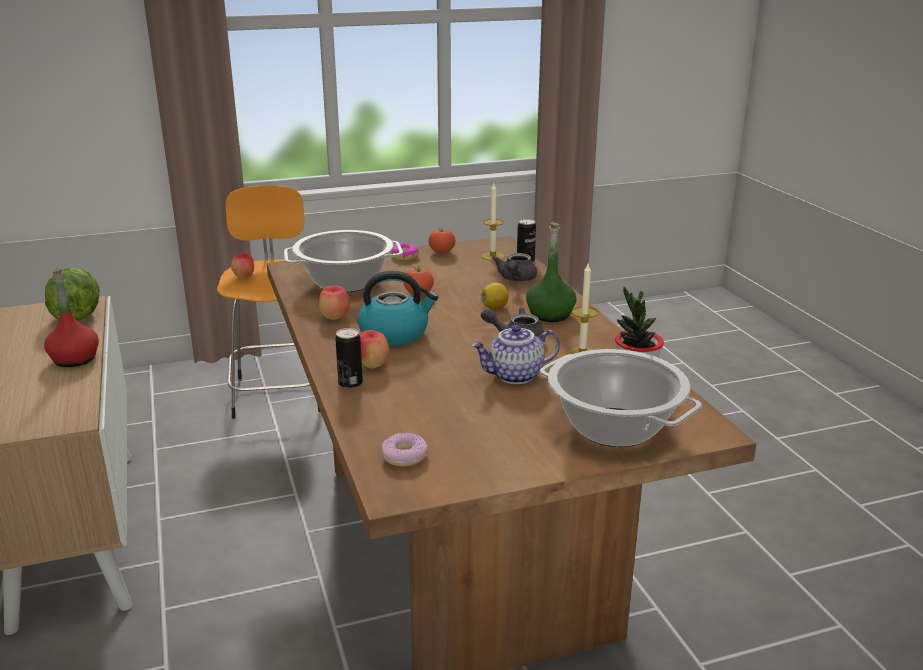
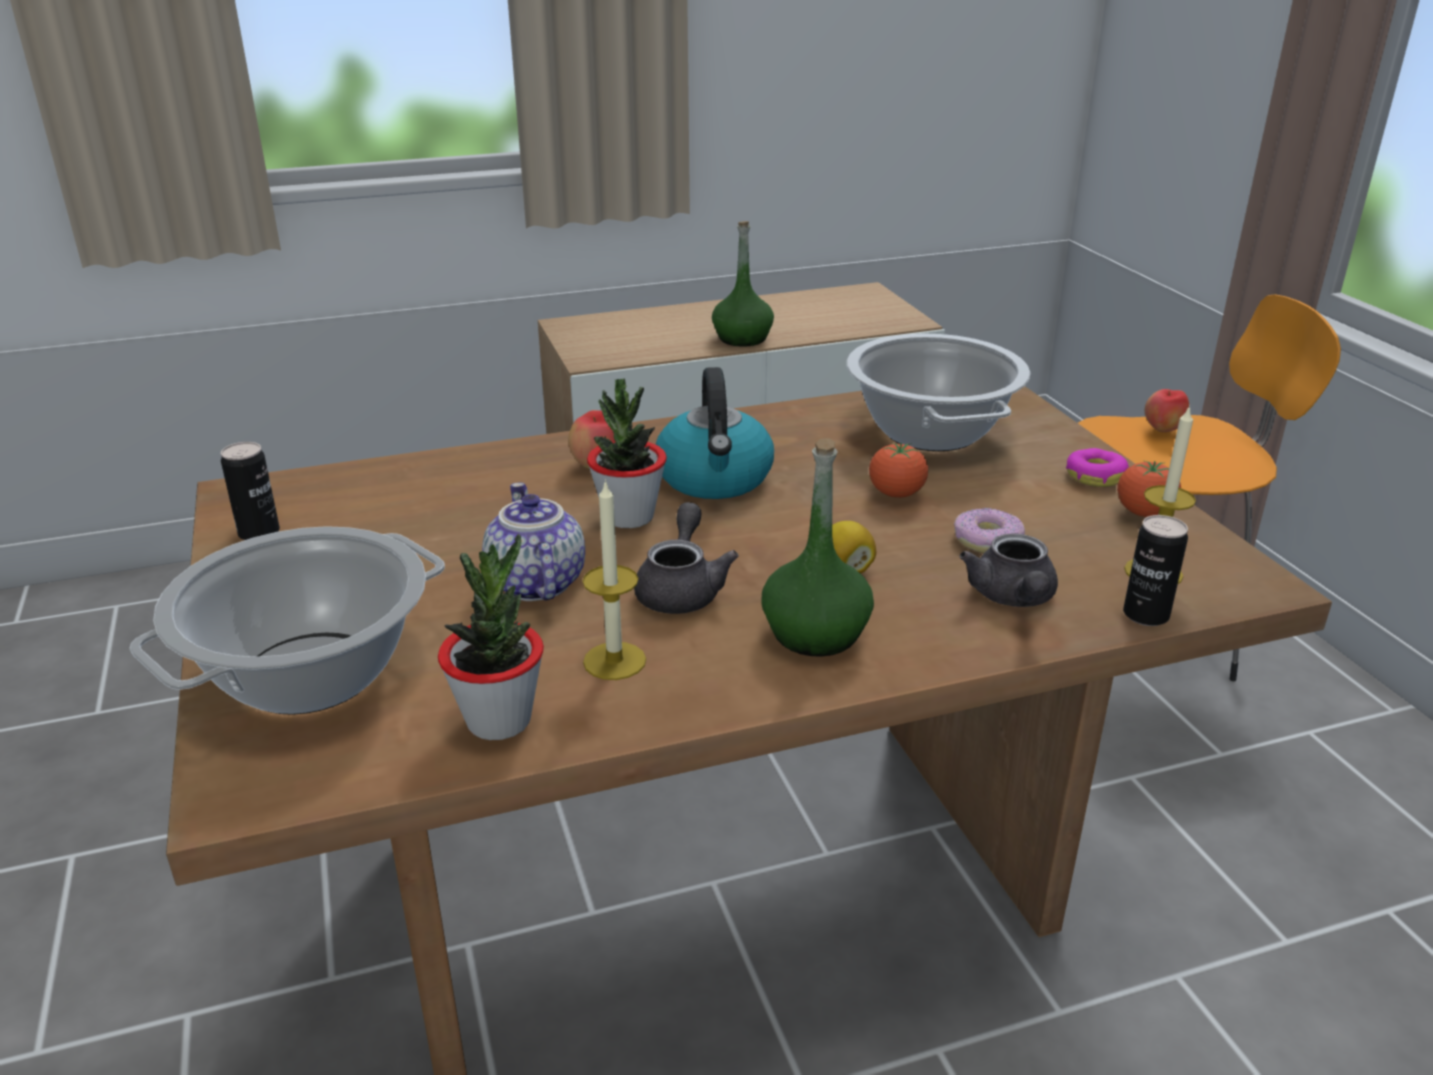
camera: 90 degrees right, 5 degrees up
(74, 359) = (742, 338): red bottle -> green bottle
(77, 316) = (868, 322): lettuce -> none
(335, 318) = (776, 432): apple -> none
(350, 383) = (544, 454): can -> can (259, 533)
(405, 456) = (323, 497): donut -> donut (987, 541)
(440, 355) = (629, 517): none -> potted plant
(516, 279) = (1013, 598): grey teapot -> grey teapot turned 105 degrees counterclockwise

